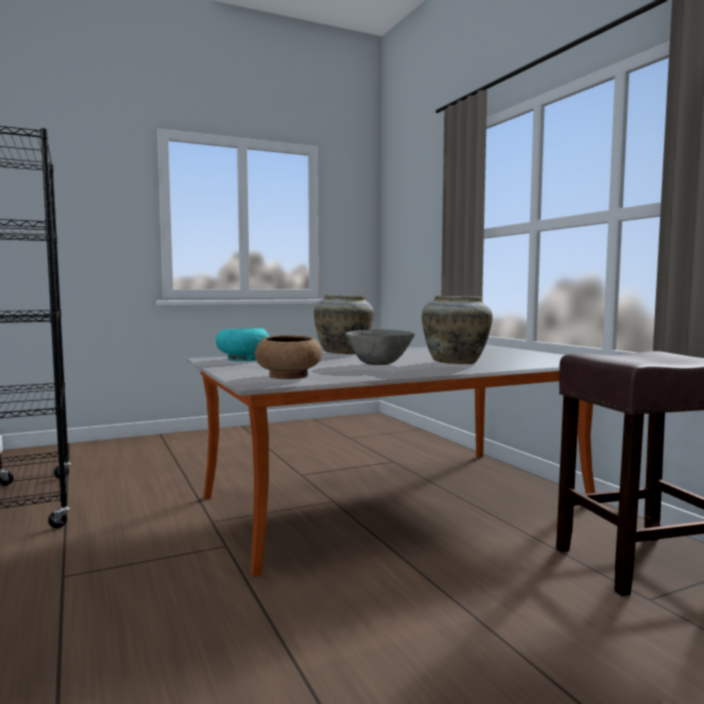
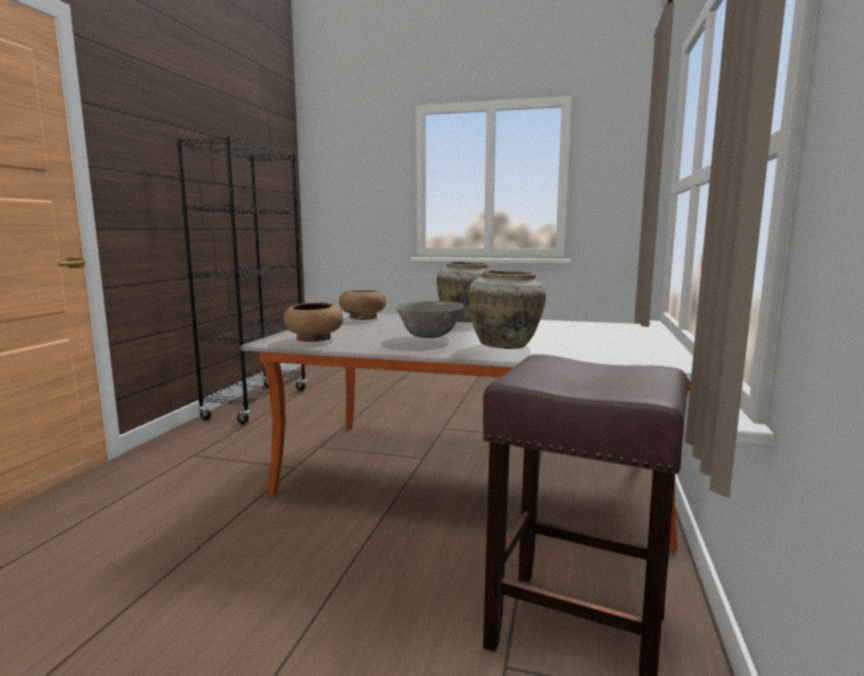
camera: 40 degrees right, 5 degrees up
(243, 359) = (362, 318): turquoise bowl -> brown bowl

